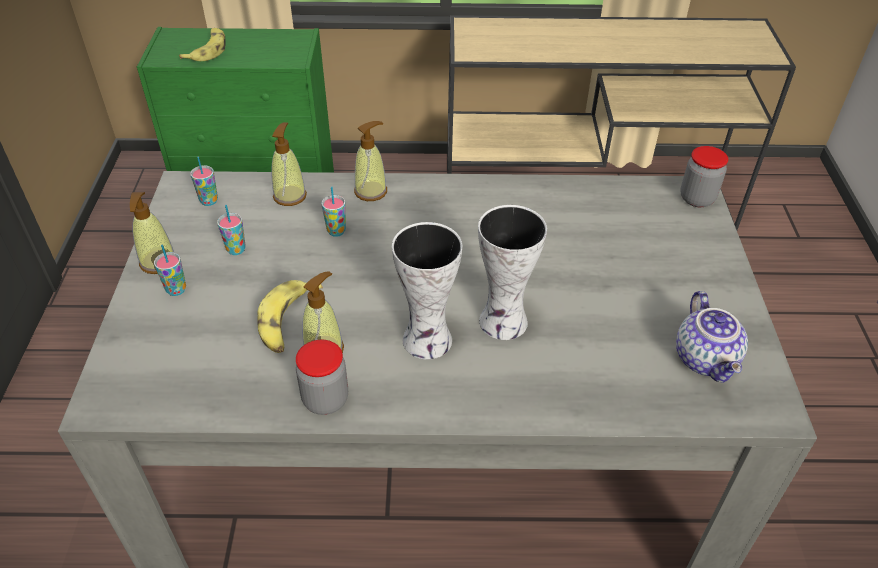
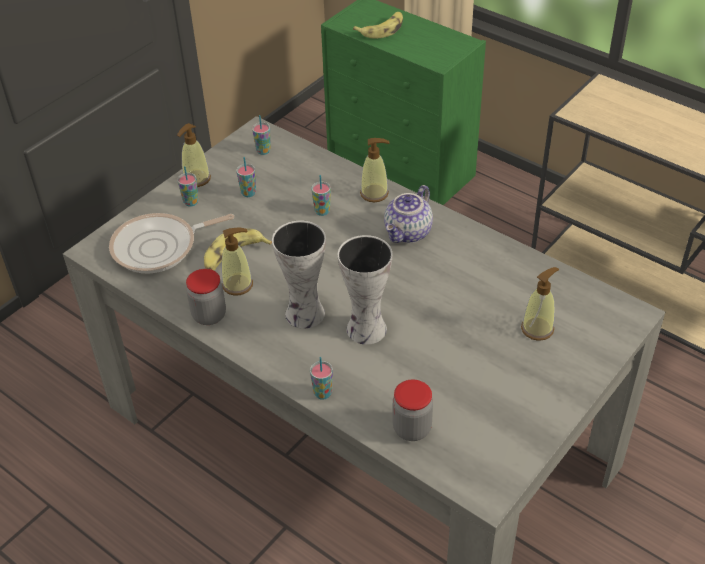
camera: 40 degrees right, 0 degrees up
(187, 357) = (159, 247): none -> frying pan
(290, 196) = (317, 171): soap dispenser -> soap dispenser (537, 329)
(532, 410) = (323, 393): none -> cup
(697, 198) = (623, 320): jar -> jar (412, 429)
(707, 360) = (479, 433): teapot -> teapot (409, 233)

